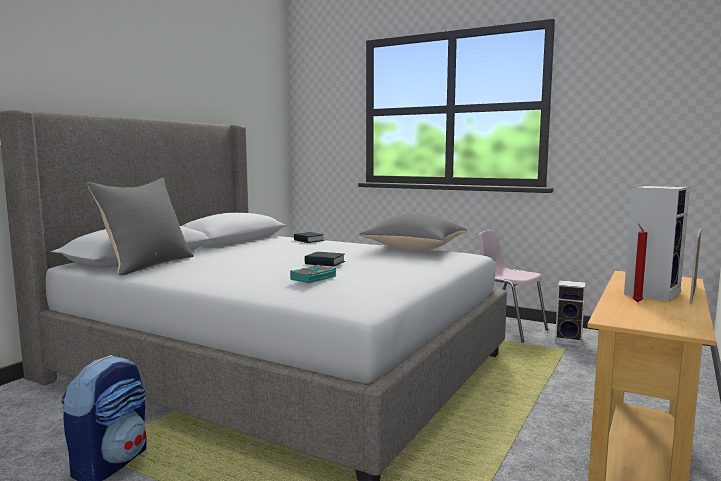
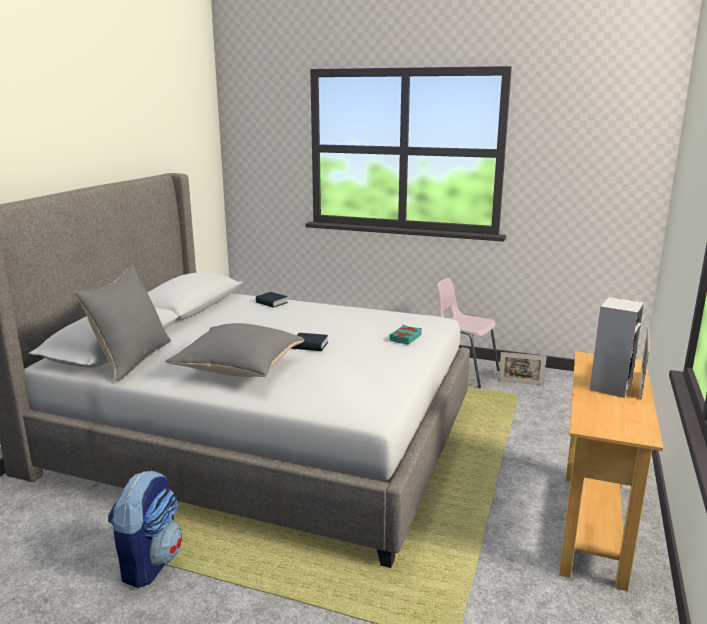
camera: 10 degrees left, 10 degrees up
(314, 278) = (314, 375): turquoise book -> turquoise book (406, 338)
(412, 250) = (382, 315): grey pillow -> grey pillow (237, 370)
(569, 341) = (520, 383): speaker -> picture frame
(636, 302) = (600, 400): red candle -> none

